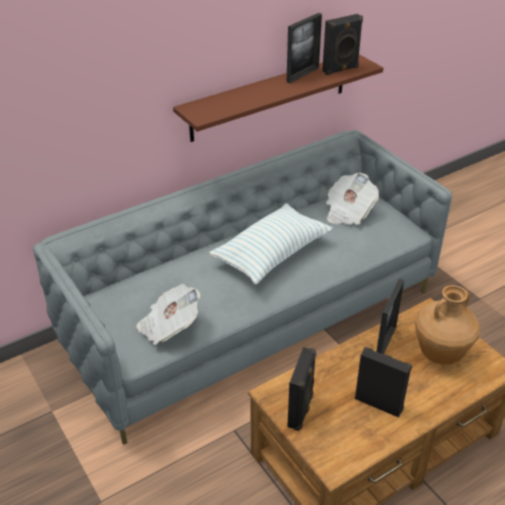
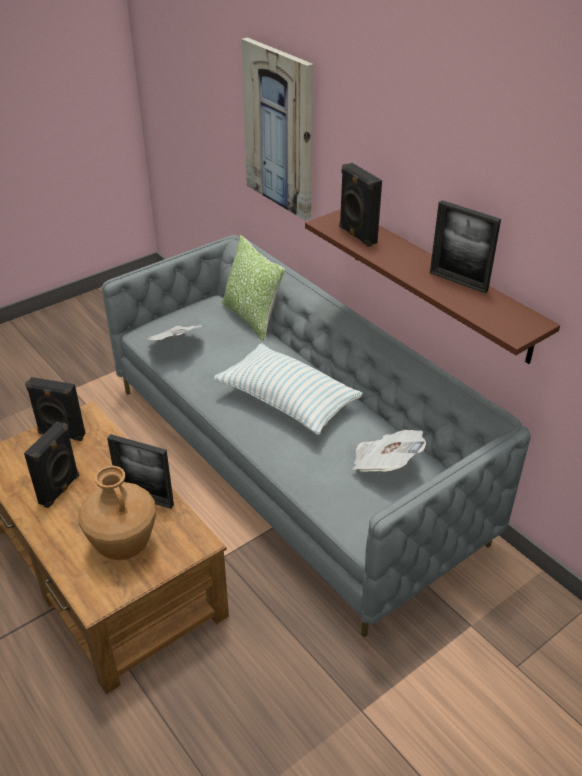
camera: 85 degrees right, 0 degrees up
(74, 95) = (280, 129): none -> picture
(137, 272) = (252, 318): none -> pillow
(341, 70) = (488, 311): black speaker -> black speaker (356, 235)

